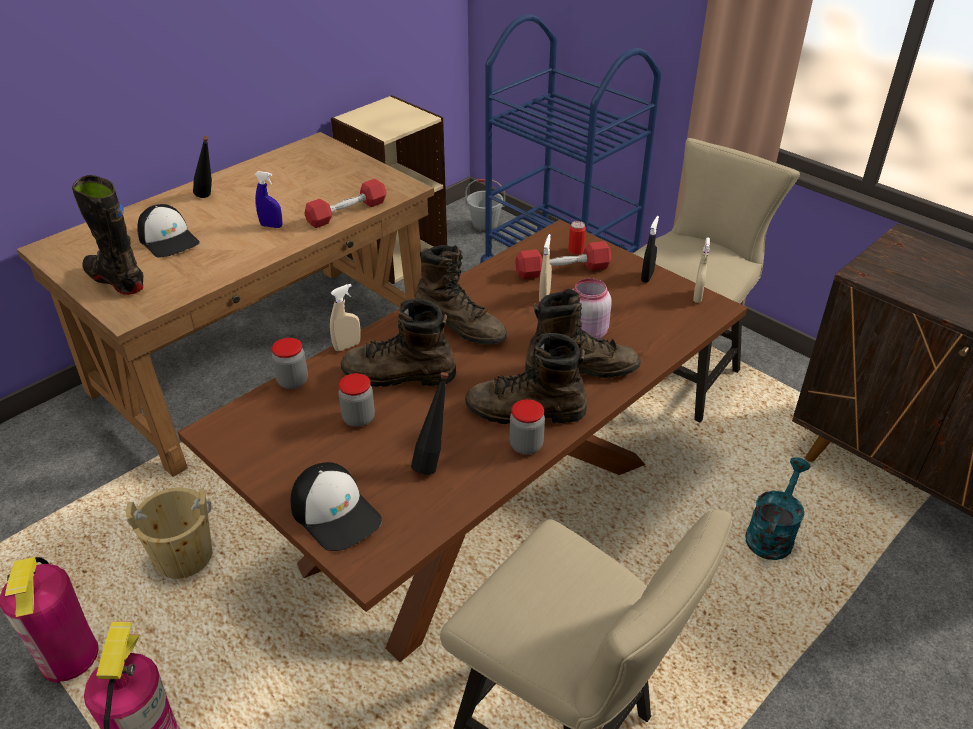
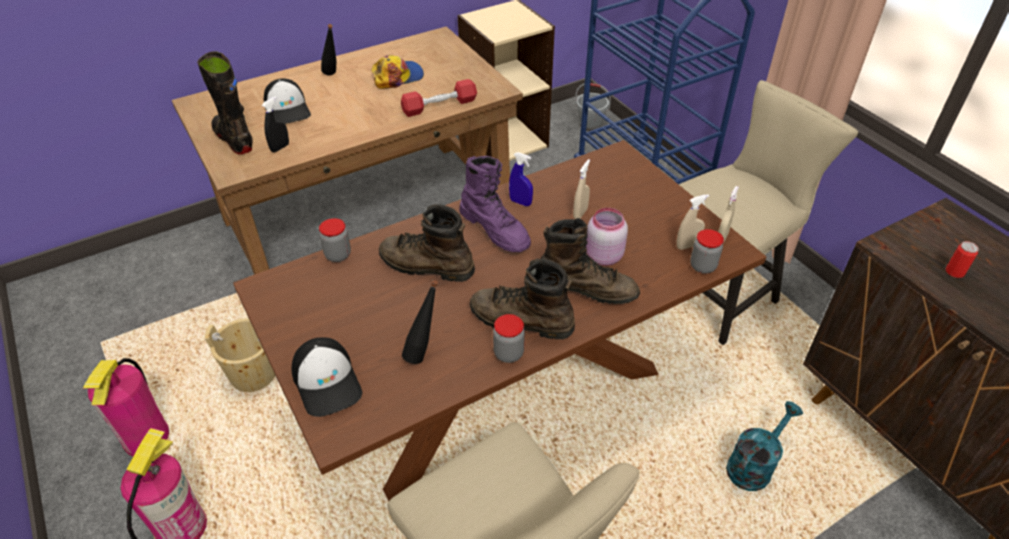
camera: 15 degrees right, 5 degrees up
(271, 226) = (373, 109): blue spray bottle -> blue spray bottle (520, 202)
(286, 189) = (397, 77): none -> cap
(347, 346) = (394, 231): beige spray bottle -> beige spray bottle (687, 246)
(358, 418) = (378, 299): jar -> jar (702, 266)
(460, 326) = (495, 229): brown boot -> purple boot
(563, 270) = (606, 190): red dumbbell -> none
(576, 251) = (626, 173): can -> can (954, 272)
(647, 277) = (682, 209): black spray bottle -> black spray bottle (280, 148)

